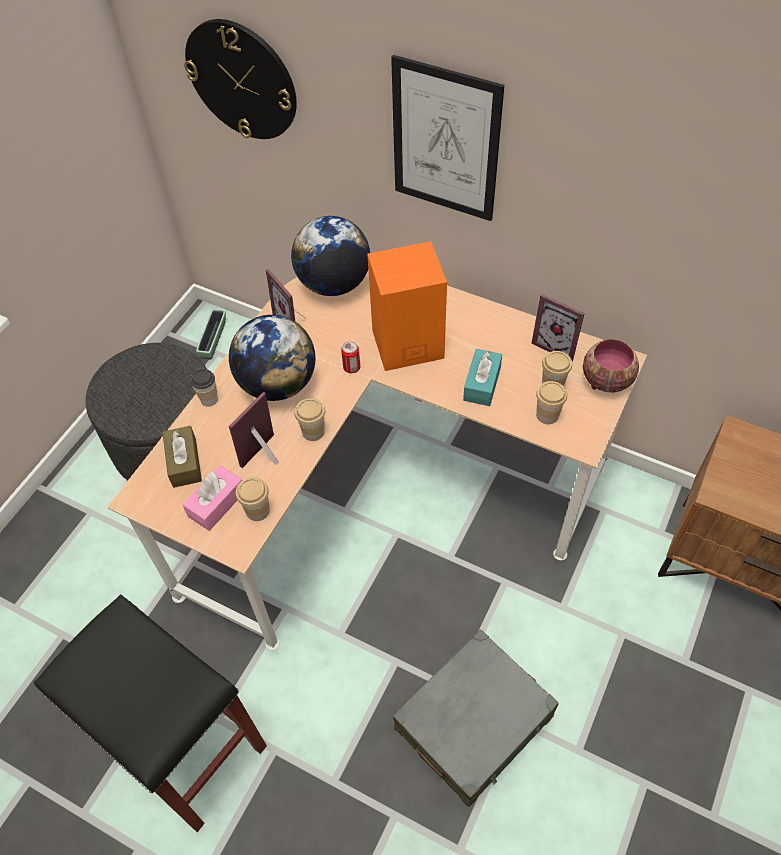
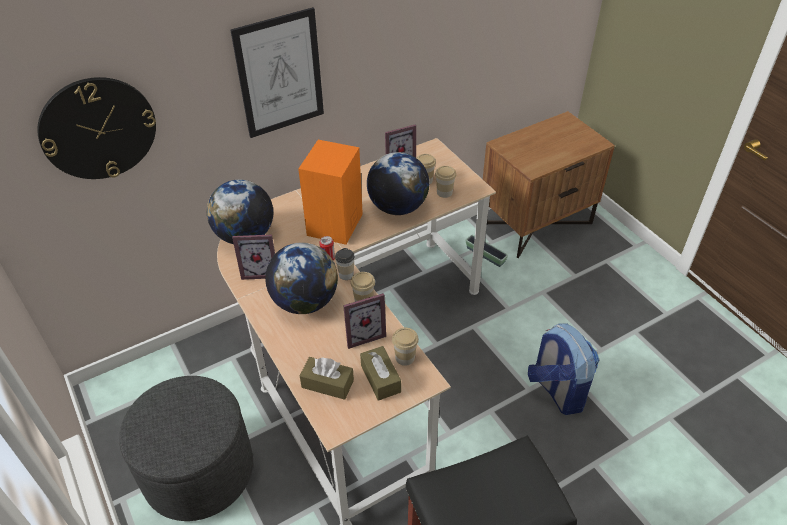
camera: 60 degrees left, 10 degrees down
(209, 399) = (282, 346): cup -> cup (346, 275)
(213, 339) = (126, 394): planter -> planter (485, 255)
(216, 503) = (380, 378): pink tissue box -> brown tissue box
(266, 456) = (363, 334): picture frame -> picture frame turned 90 degrees counterclockwise
(474, 723) = (556, 390): grey suitcase -> backpack
(482, 384) = (397, 207): turquoise tissue box -> globe
(605, 380) = (440, 160): bowl -> none

